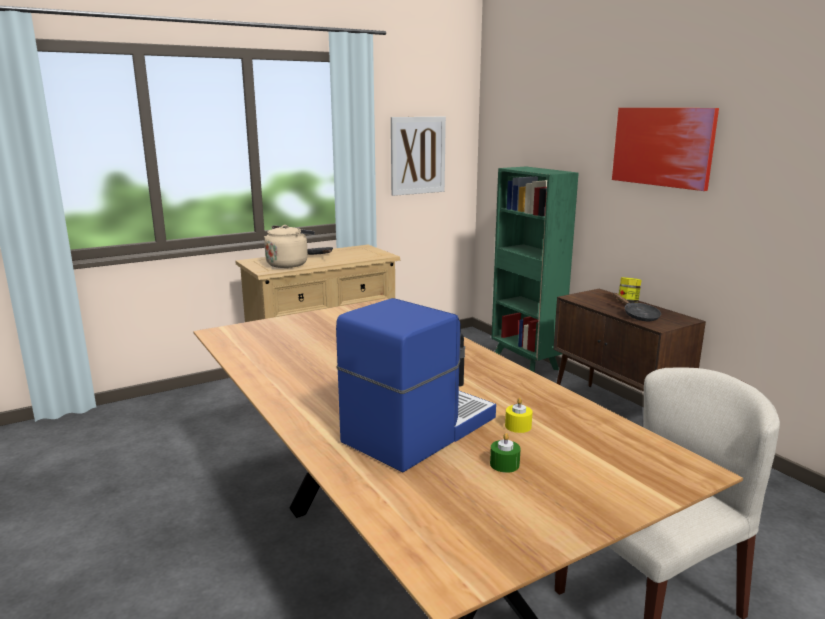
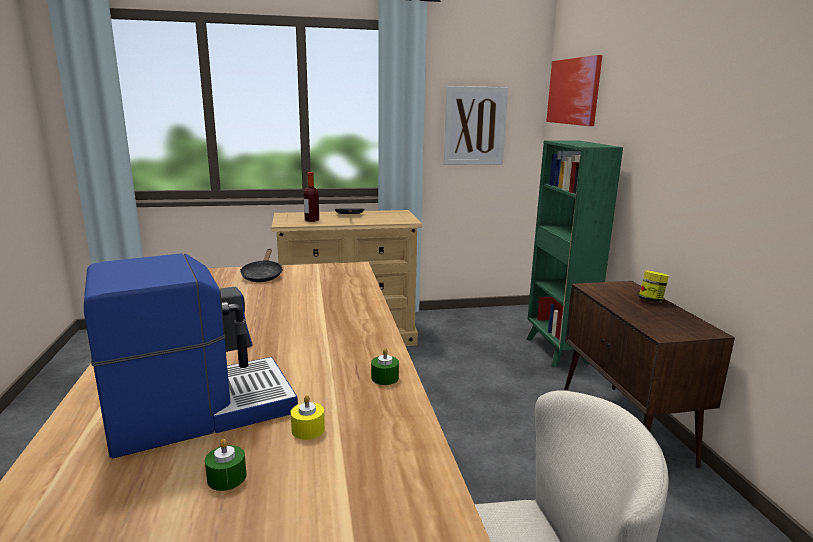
camera: 20 degrees right, 0 degrees up
(289, 264) = (312, 220): beige kettle -> bottle
(526, 384) = (385, 378): none -> green candle
(638, 316) = (648, 318): black frying pan -> black frying pan (262, 275)
(662, 146) = (708, 116): picture -> picture (574, 91)

